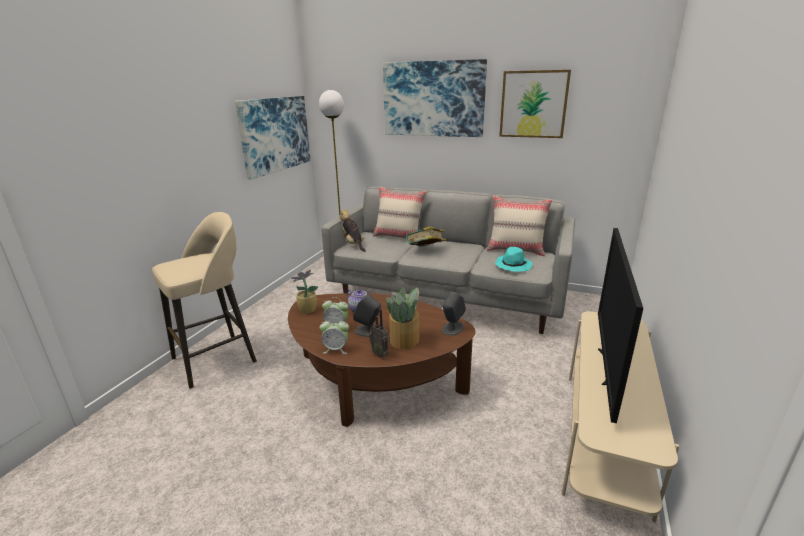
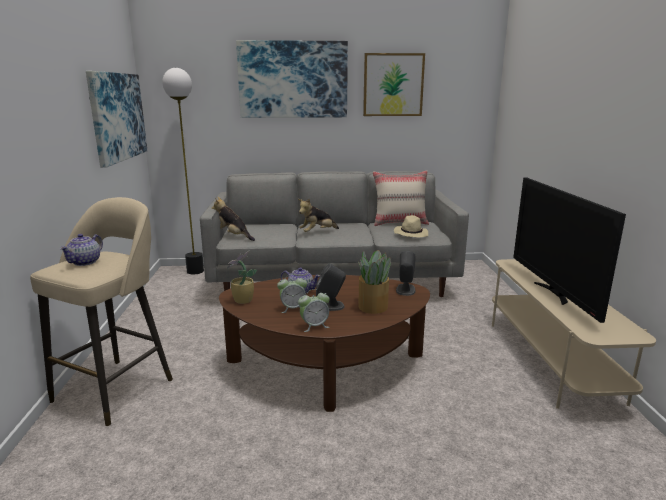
camera: 25 degrees left, 5 degrees down
(188, 262) = (85, 262): none -> teapot
(380, 354) = (363, 321): radio -> none
(399, 237) = (275, 225): beige pillow -> none
(425, 251) = (317, 233): book -> plush toy
(512, 265) = (410, 234): turquoise hat -> beige hat

